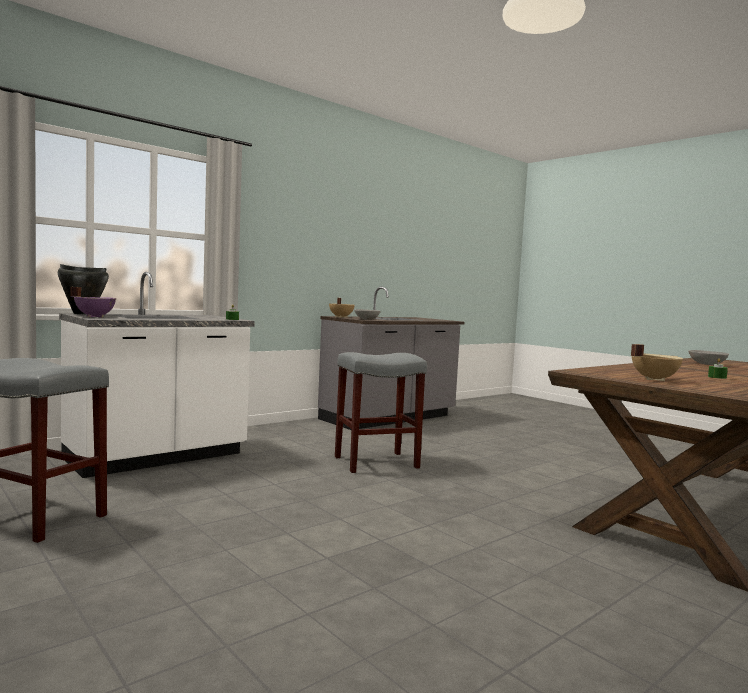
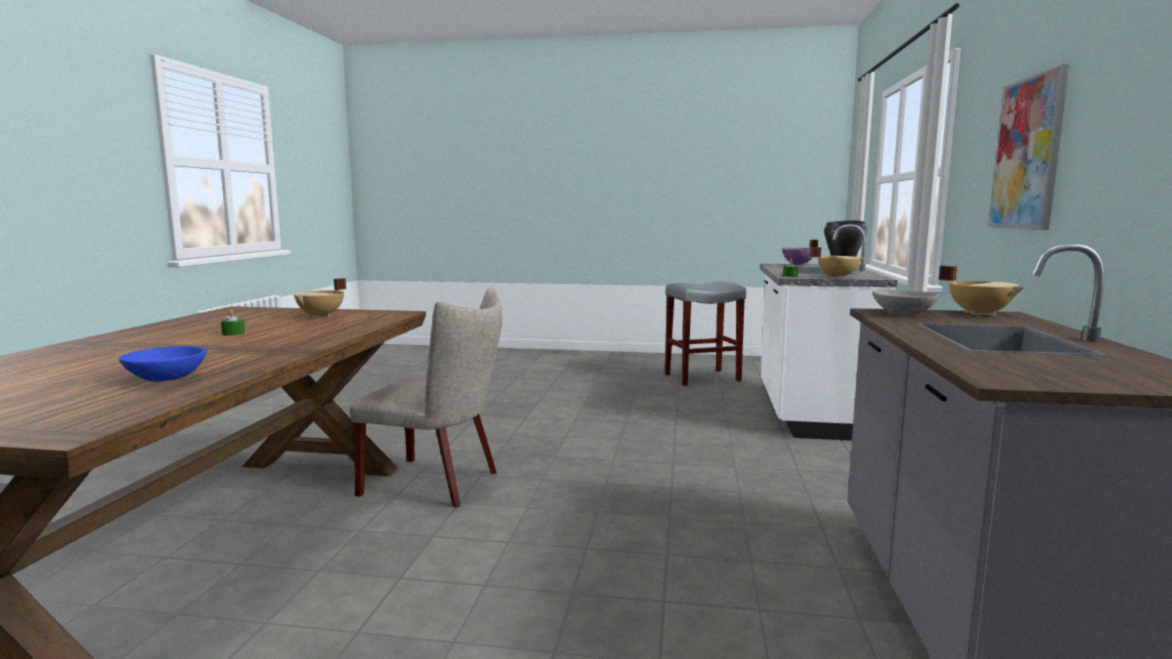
camera: 140 degrees right, 5 degrees up
(220, 317) = (836, 277): none -> beige cooking pot
(304, 245) = (1028, 153): none -> picture
(377, 462) = (674, 476): grey stool -> none
(542, 505) = (438, 483): none -> beige chair
(707, 364) = (166, 379): grey bowl -> blue bowl

